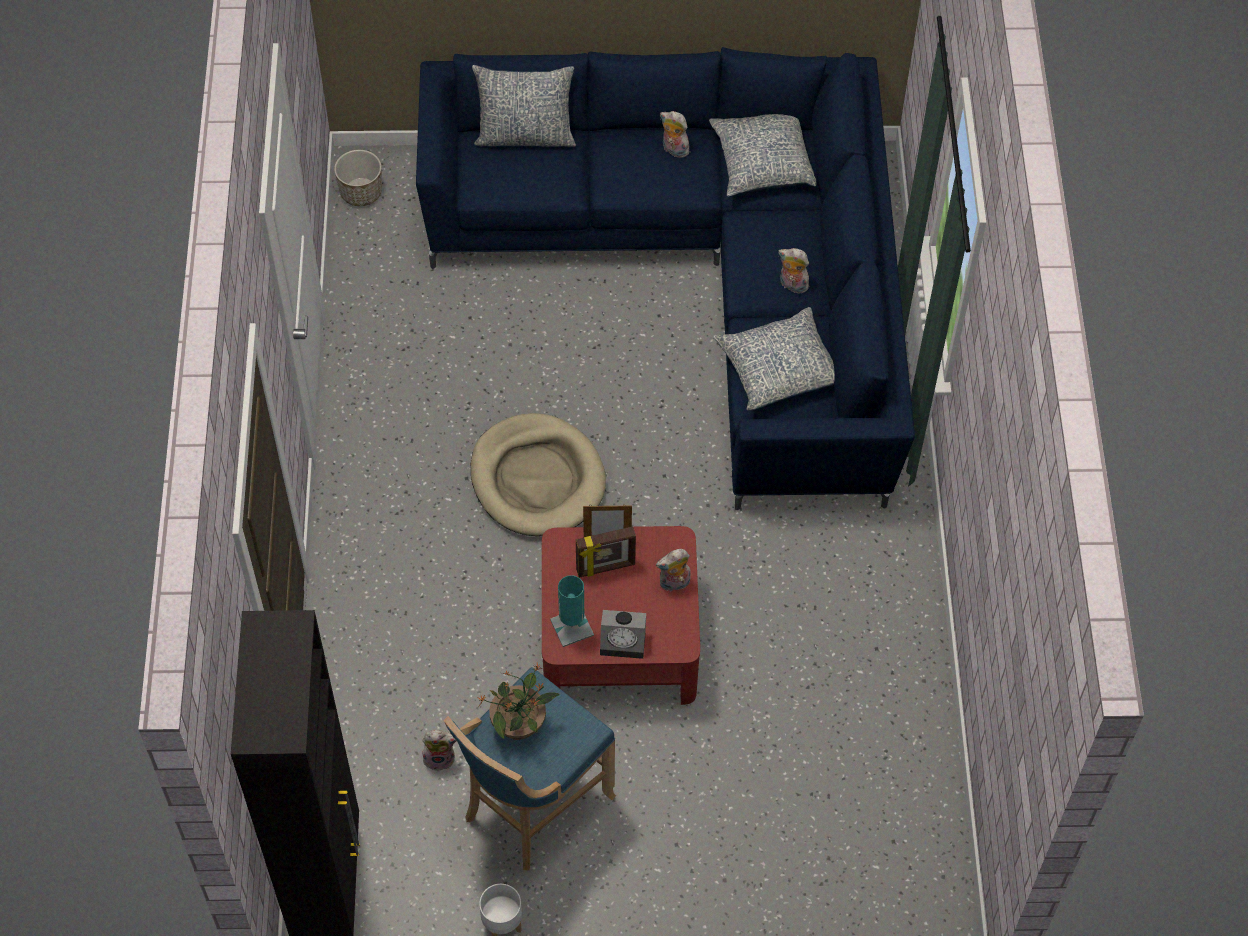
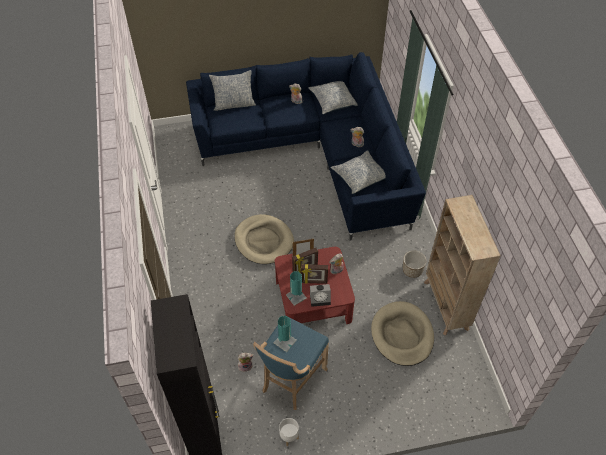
camera: 10 degrees left, 5 degrees down
(361, 192) = (168, 141): planter -> planter (412, 270)
(520, 724) = (285, 341): potted plant -> turquoise table lamp
(618, 600) = (314, 281): none -> picture frame
(799, 750) = (402, 335): none -> beige dog bed
(916, 701) = (445, 306): none -> beige bookcase

